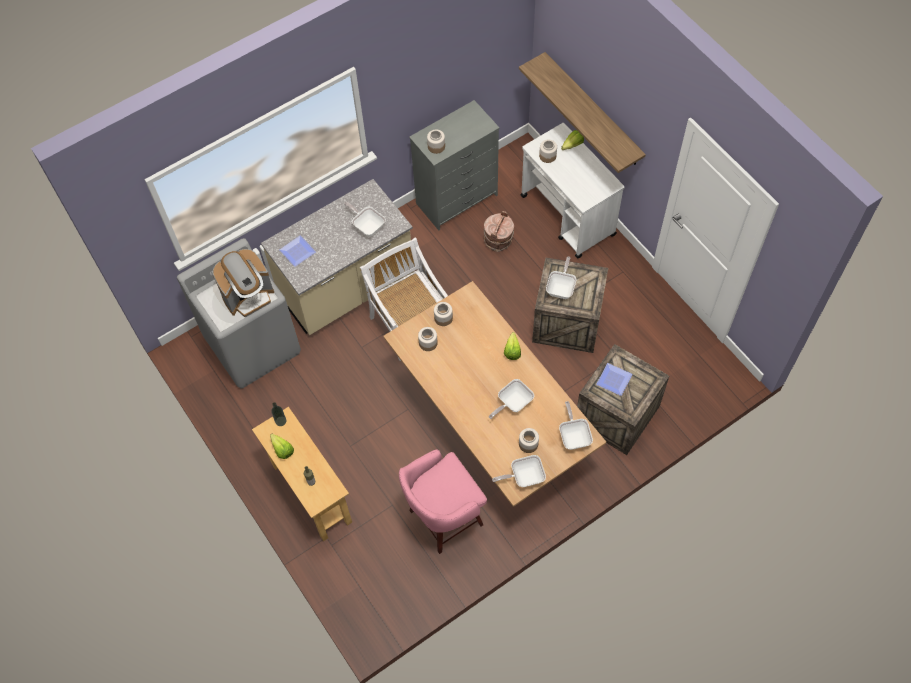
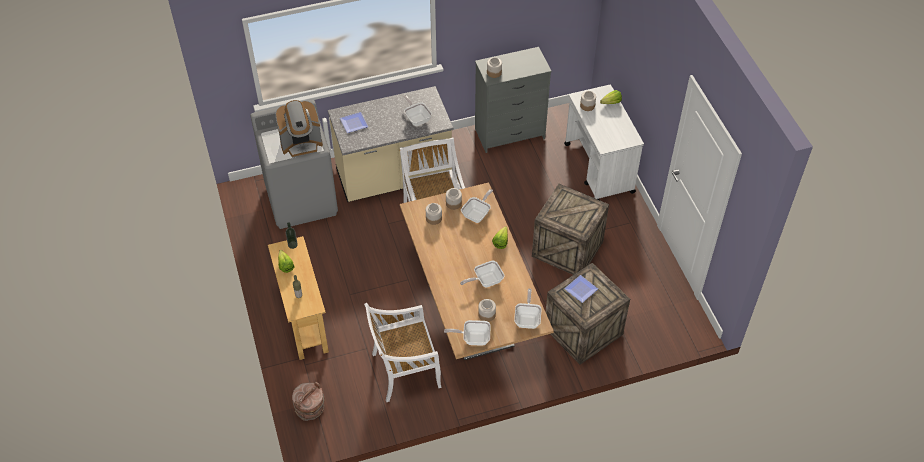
camera: 15 degrees right, 10 degrees down
(443, 519) = (404, 371): pink stool -> white chair
(498, 240) = (533, 172): brown bucket -> brown bucket (310, 409)
(561, 288) = (563, 209): frying pan -> frying pan (477, 214)
(593, 110) = (631, 73): shelf -> none

